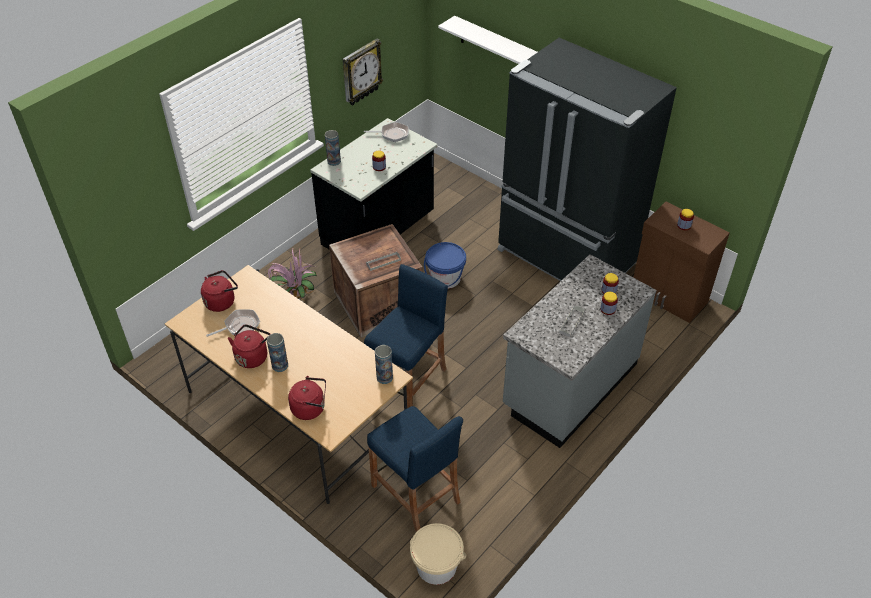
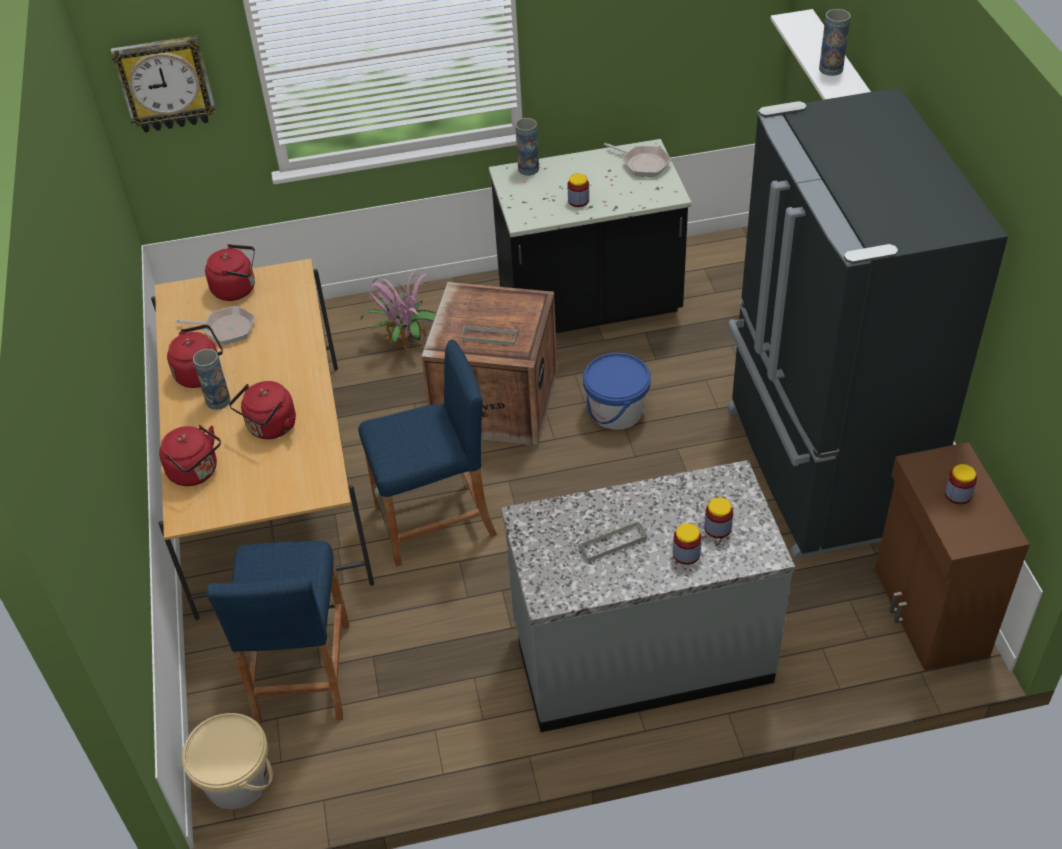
camera: 40 degrees right, 0 degrees up
(327, 364) = (270, 428): none -> red kettle
(361, 72) = (630, 51): wall clock -> wall clock (165, 83)
(384, 377) = (316, 483): vase -> vase (831, 69)

